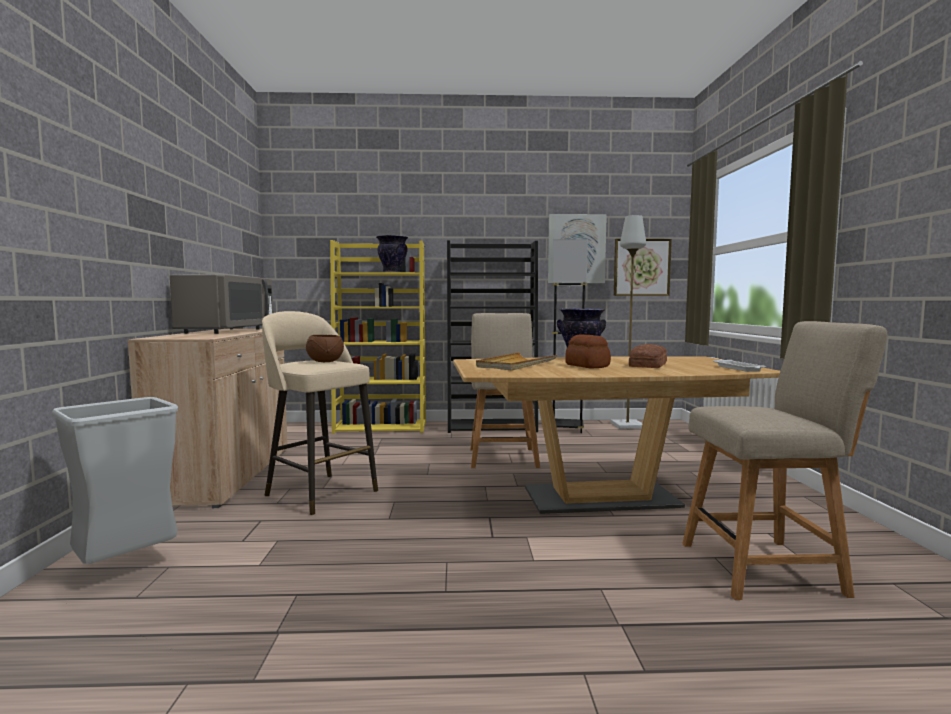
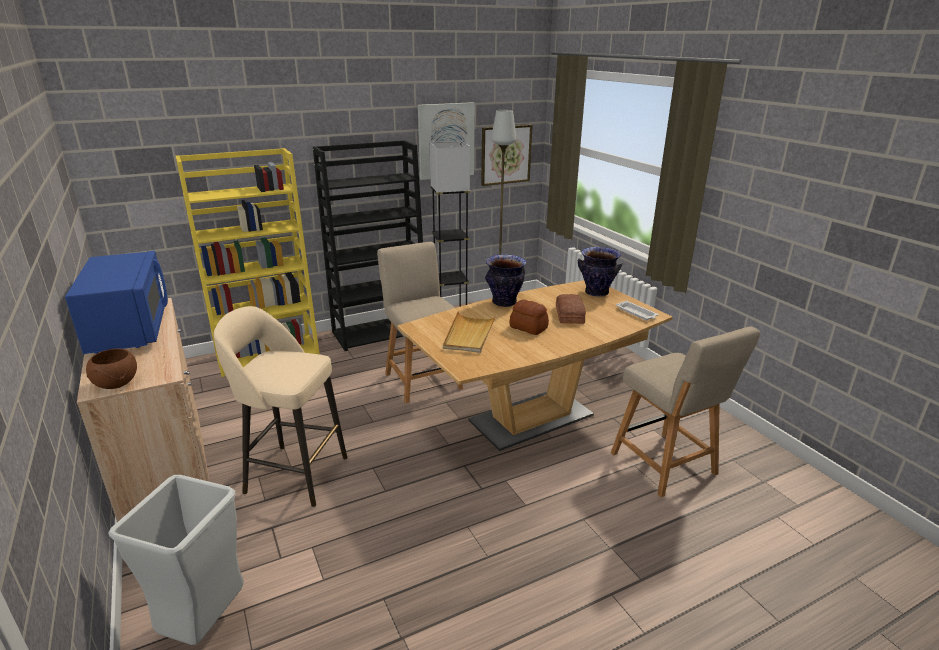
camera: 25 degrees left, 20 degrees up
(227, 331) = (129, 329): grey microwave -> blue microwave
(325, 361) = (287, 363): brown bowl -> brown bowl (116, 384)
(393, 272) = (258, 190): vase -> vase (596, 292)
(767, 568) = (666, 466): beige chair -> beige chair turned 90 degrees clockwise

